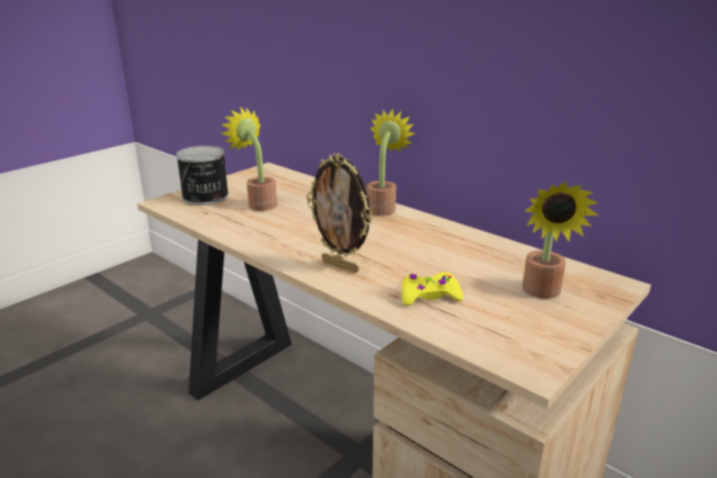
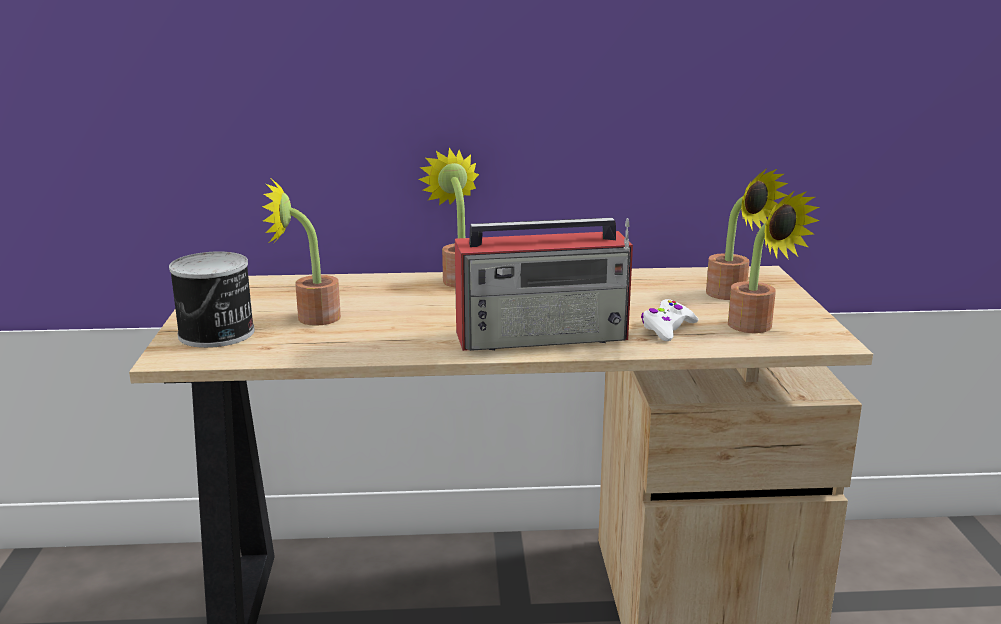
camera: 45 degrees left, 5 degrees down
(341, 266) = (544, 336): picture frame -> radio
(429, 296) = (667, 328): yellow game controller -> white game controller
(497, 327) = (756, 328): none -> potted plant

